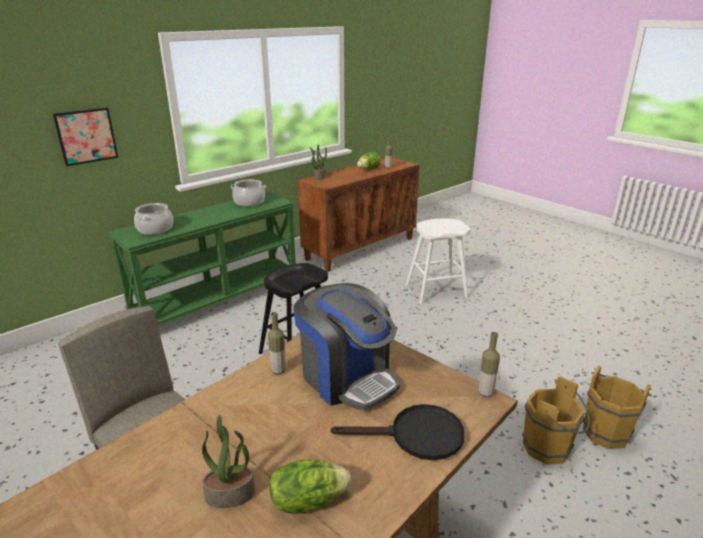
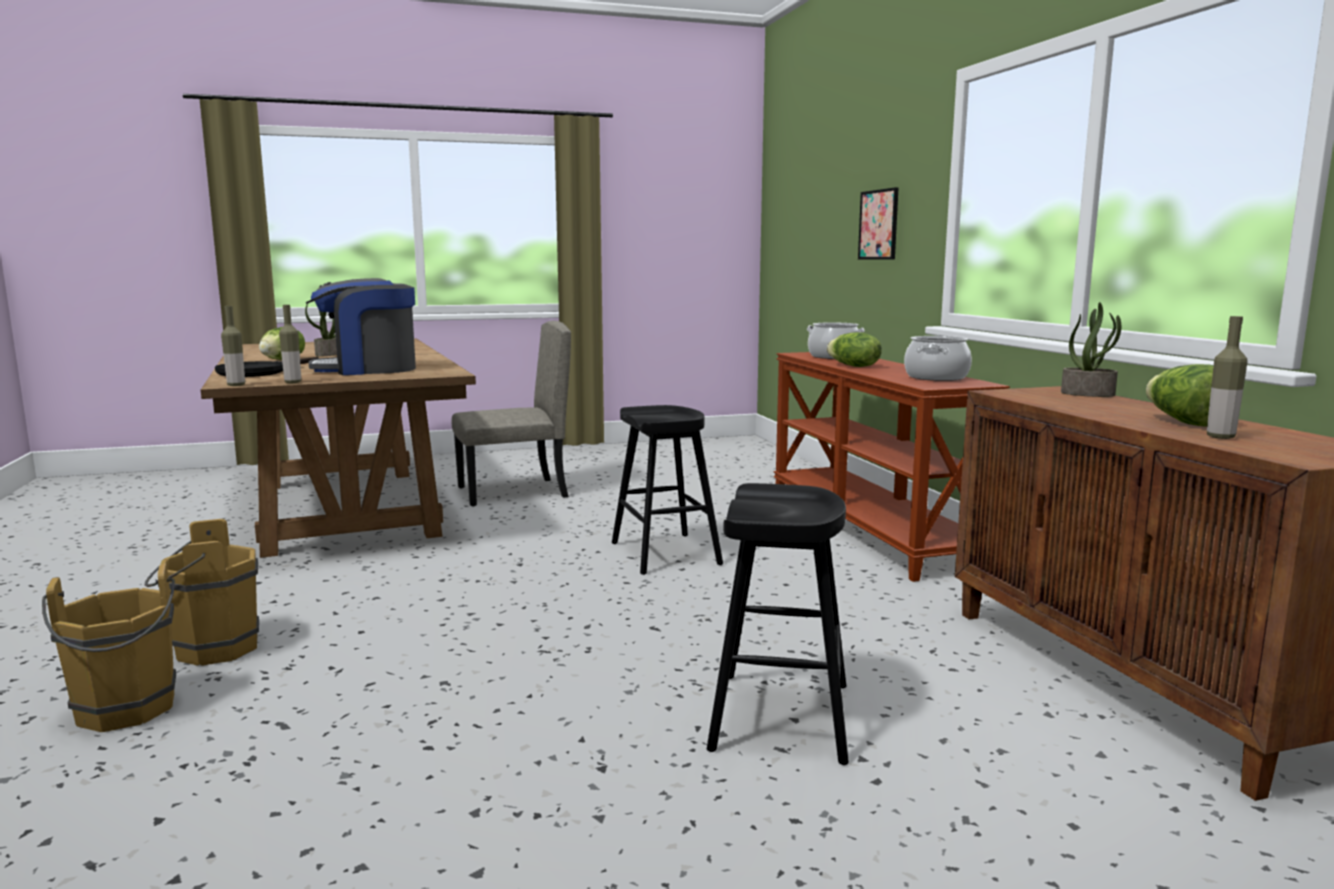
camera: 115 degrees right, 15 degrees down
(210, 220) = (853, 366): none -> lettuce
(218, 300) = (870, 528): green console table -> brown console table
(278, 371) = (422, 362): bottle -> bottle (293, 382)
(436, 291) = (781, 716): white stool -> black stool

